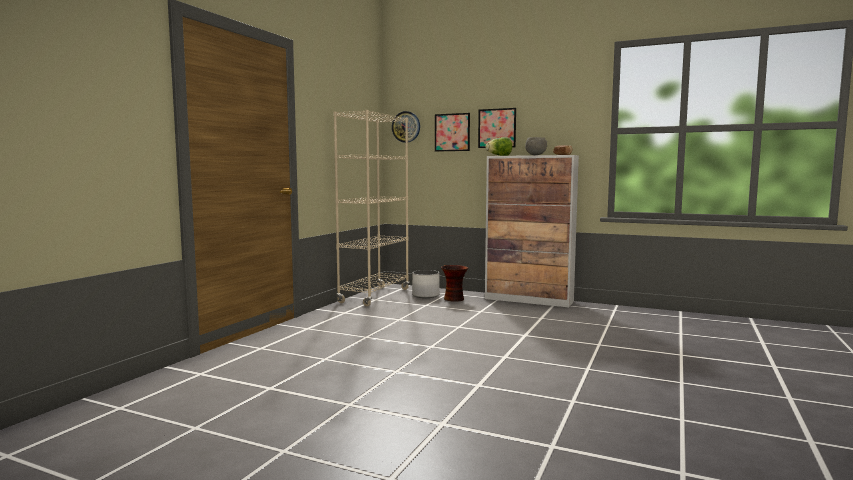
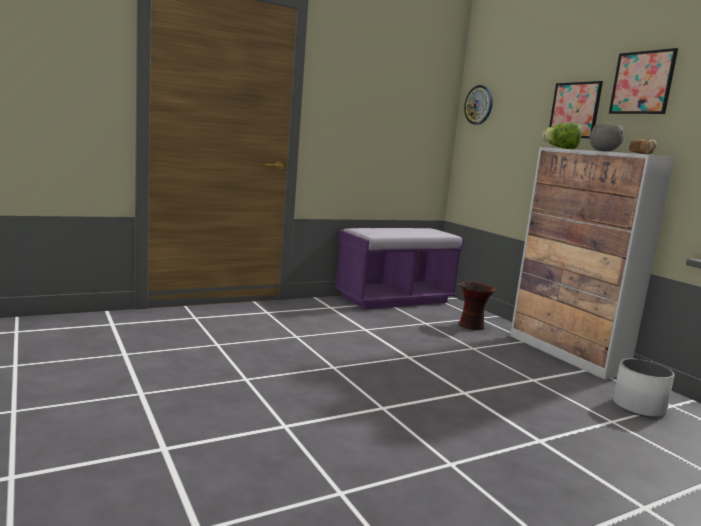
camera: 35 degrees right, 5 degrees up
(374, 296) = (394, 299): beige bookcase -> purple bench
(426, 295) = (449, 313): white planter -> white planter (638, 407)
(452, 132) = (523, 114): picture -> picture (642, 82)

